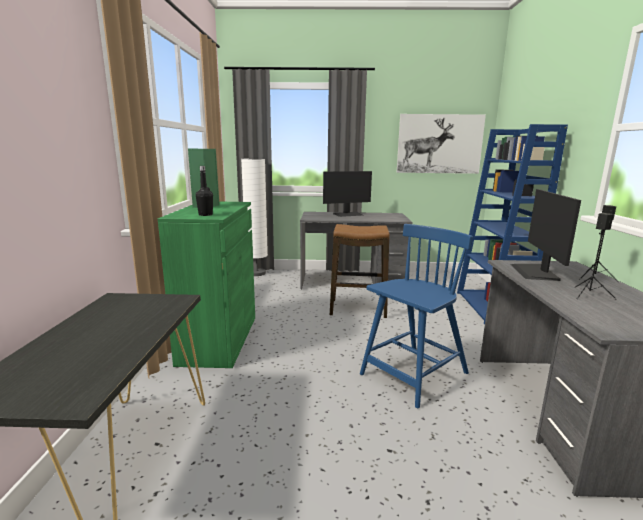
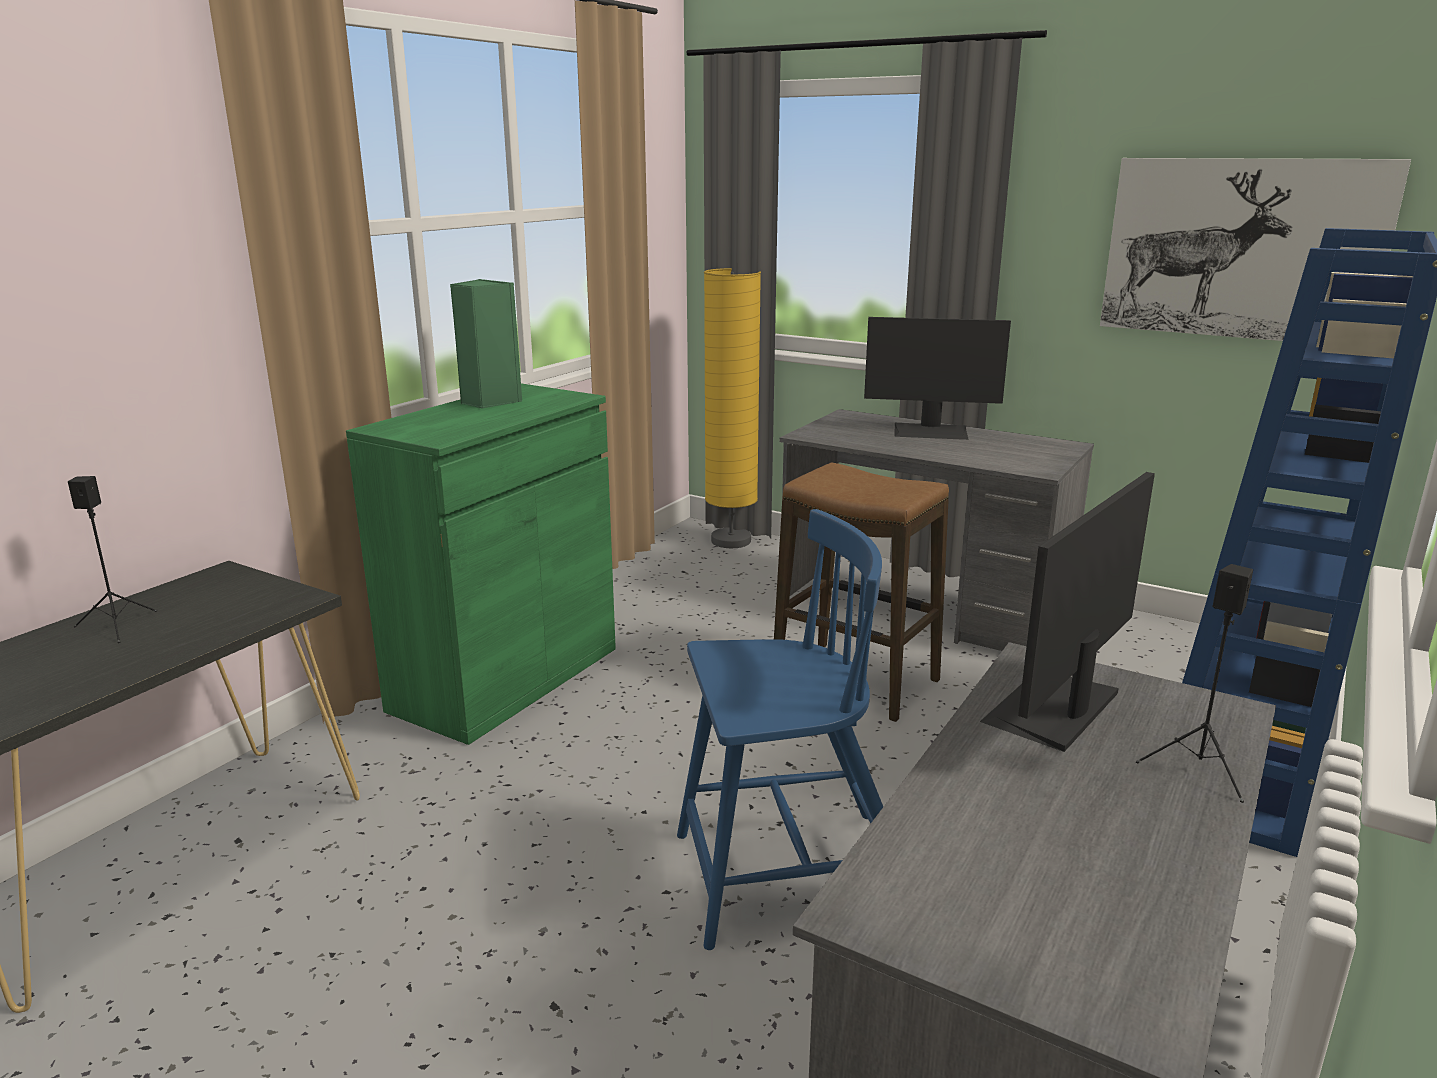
camera: 30 degrees right, 5 degrees up
(205, 215) = (435, 431): black bottle -> none
(257, 273) = (731, 541): white floor lamp -> yellow floor lamp
(588, 294) = (1046, 811): black speaker -> black speaker (117, 626)

